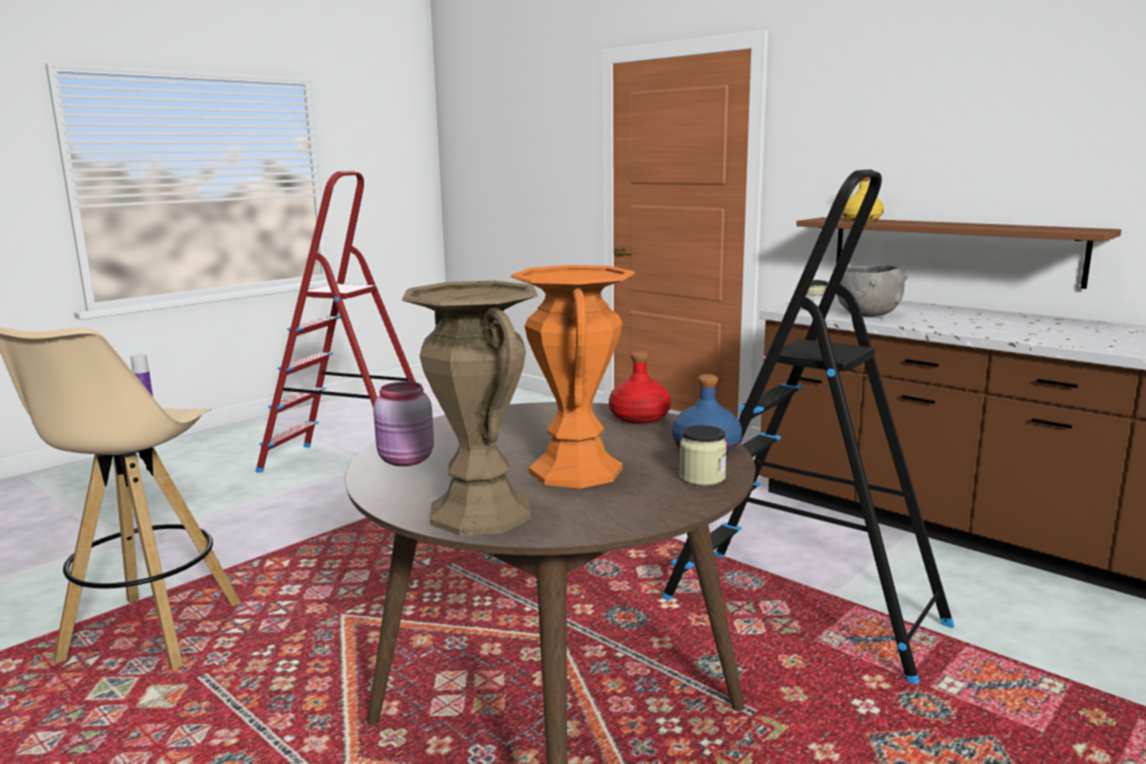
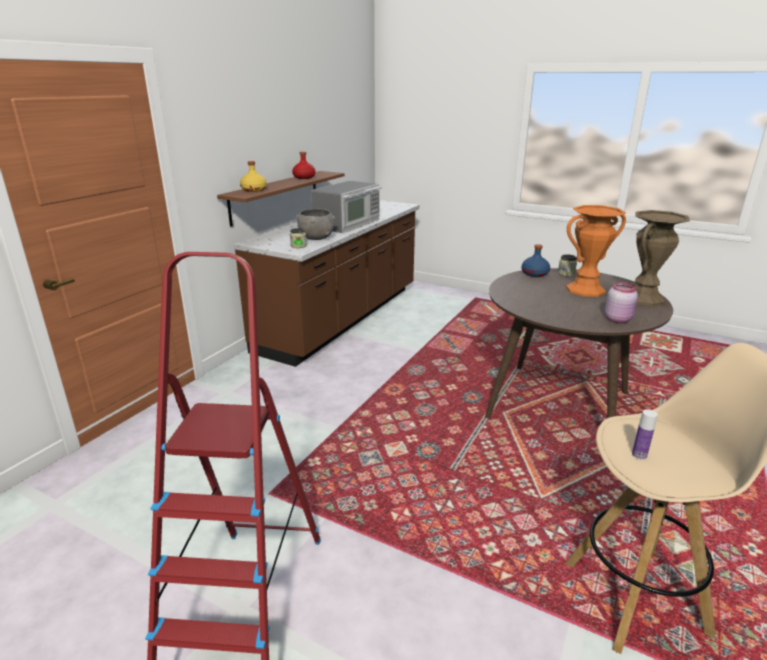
camera: 105 degrees left, 10 degrees up
(639, 417) = (507, 285): red bottle -> red bottle (304, 177)
(800, 611) = (437, 357): black step ladder -> none
(992, 328) = (348, 224): none -> microwave

